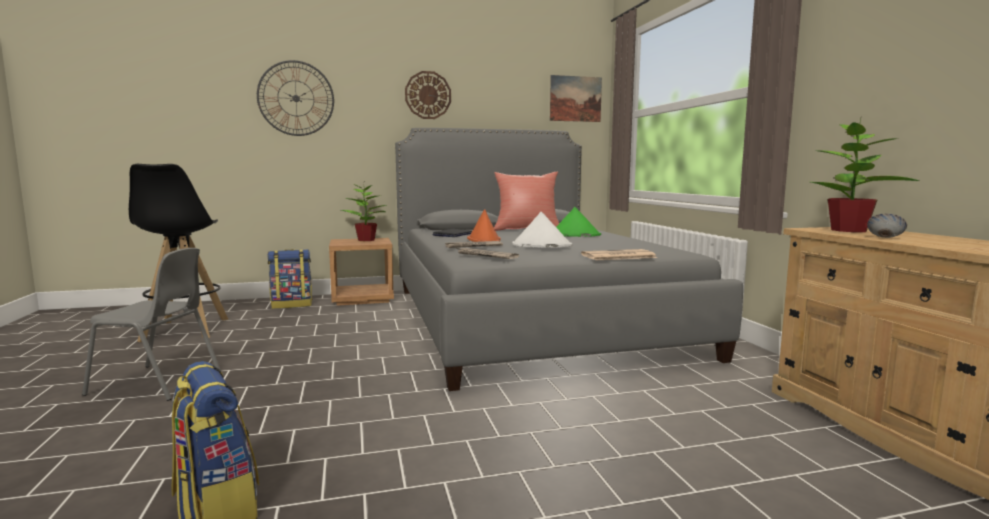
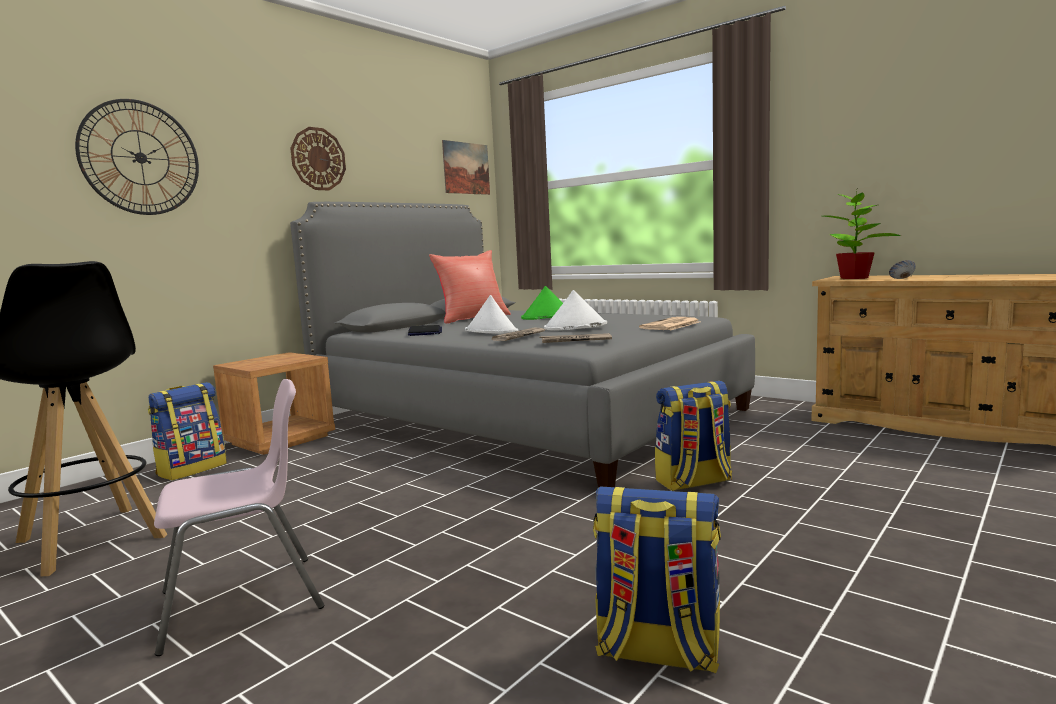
camera: 35 degrees left, 0 degrees up
(157, 383) = (244, 601): grey chair -> pink chair
(366, 240) = (274, 358): potted plant -> none
(484, 240) = (491, 331): orange hat -> white hat
(522, 407) = (694, 482): none -> backpack

